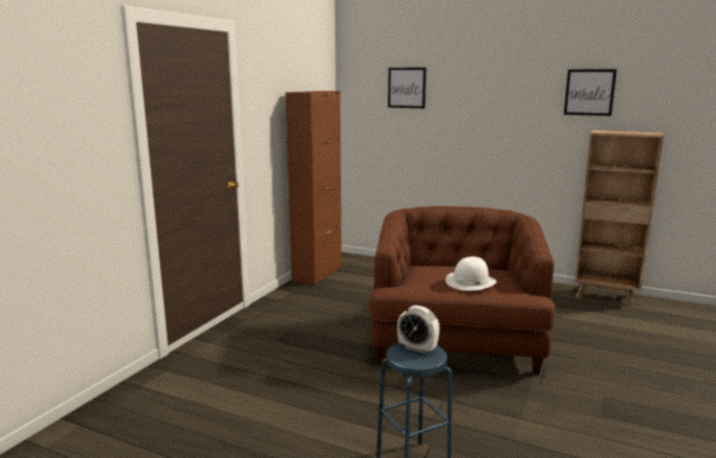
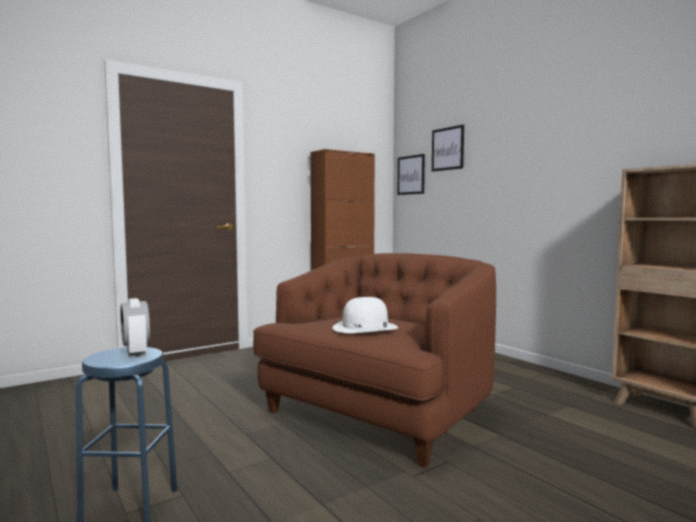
camera: 30 degrees right, 10 degrees down
(589, 92) = (639, 123): picture -> picture (411, 175)

